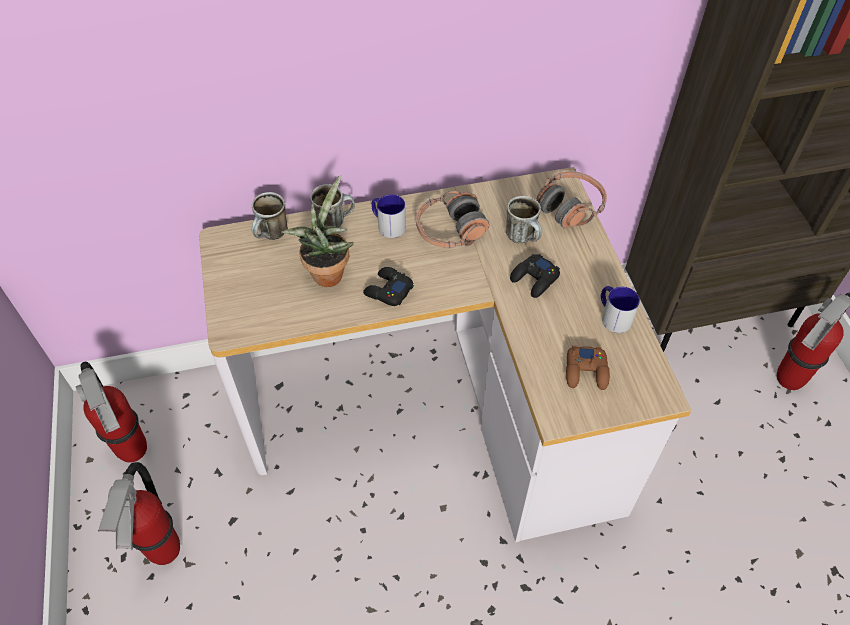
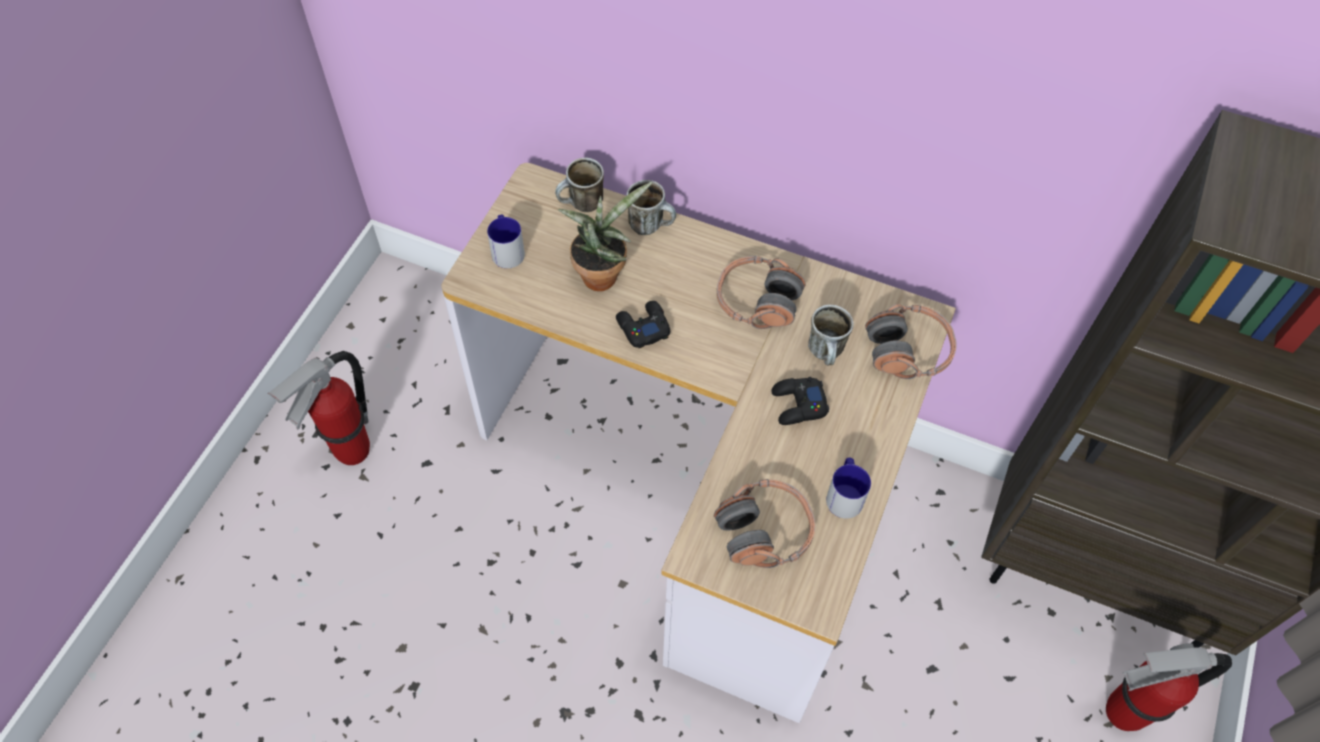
camera: 35 degrees right, 5 degrees up
(133, 451) = (391, 341): fire extinguisher -> none
(387, 225) = (700, 259): mug -> mug (507, 250)
(586, 371) = (764, 531): brown game controller -> headphones

